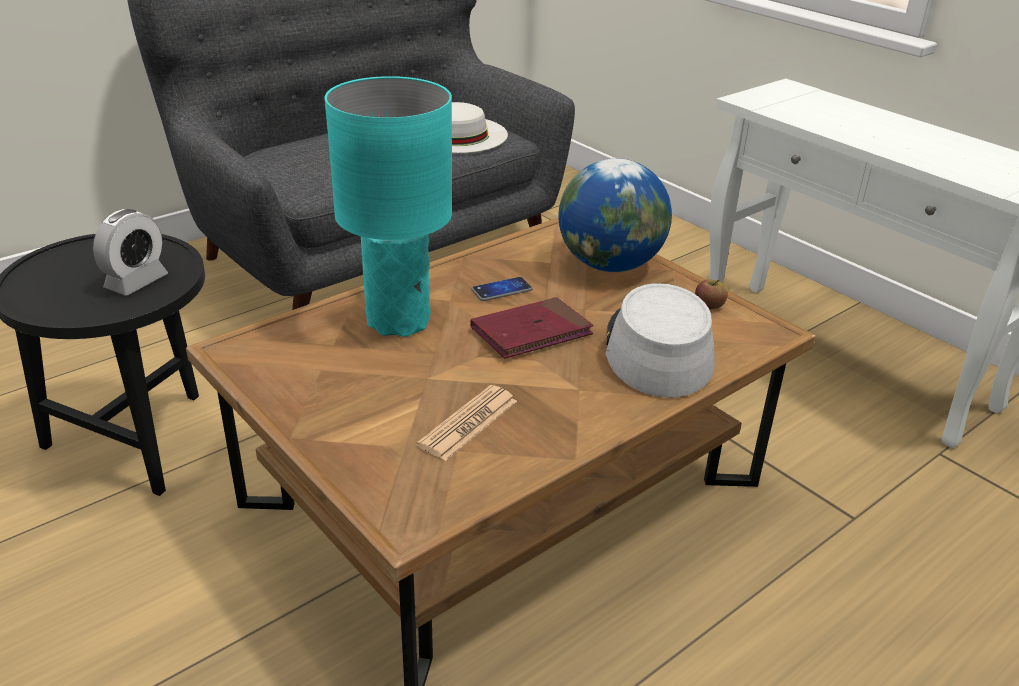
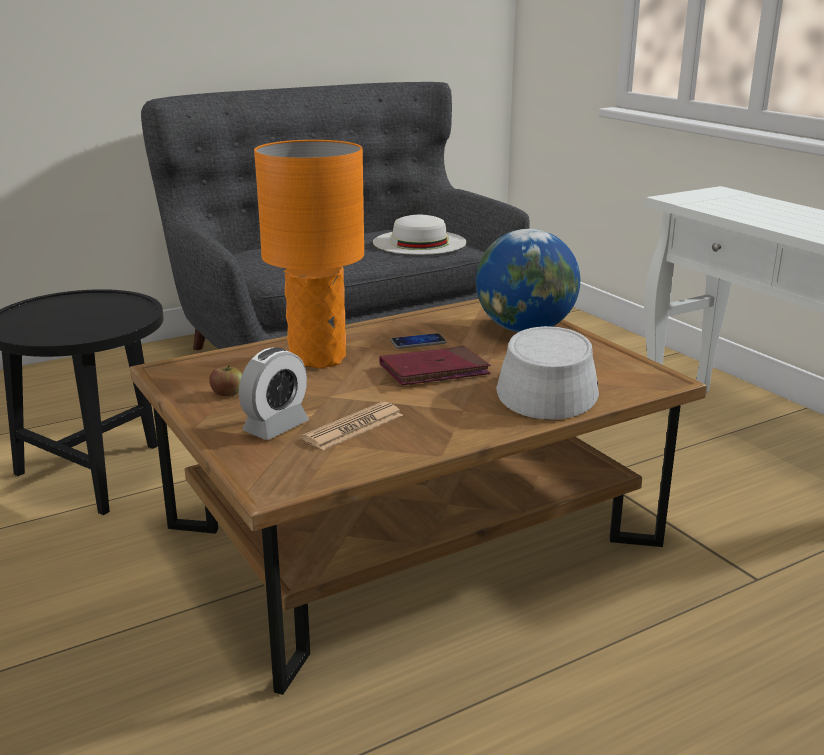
camera: 10 degrees right, 10 degrees down
(136, 282) = (103, 321): alarm clock -> alarm clock (276, 427)
(399, 321) = (318, 358): turquoise table lamp -> orange table lamp
(709, 305) = (609, 360): apple -> apple (227, 393)

